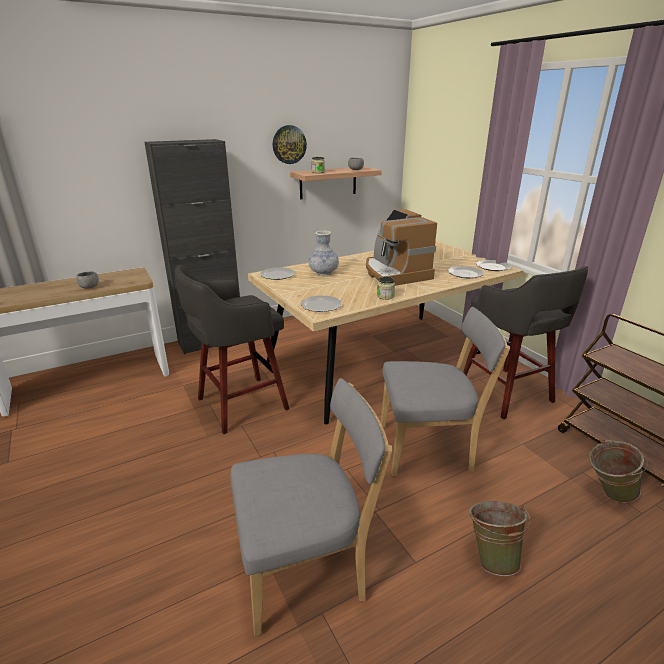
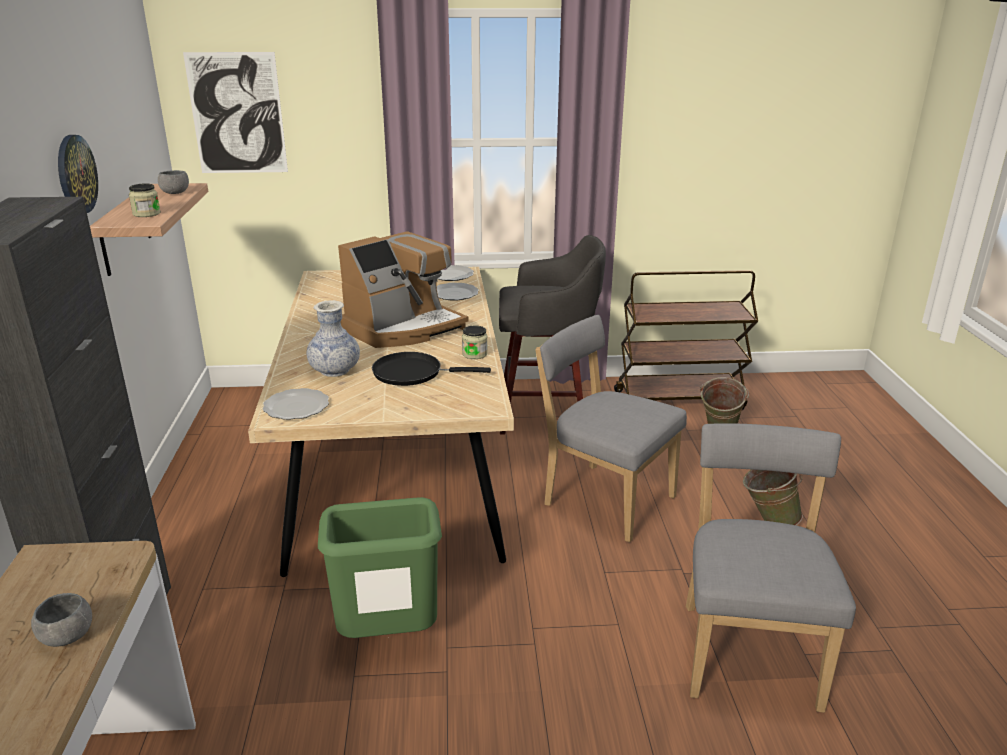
camera: 65 degrees left, 0 degrees up
(239, 405) = (387, 638): grey stool -> green trash can
(321, 306) = (462, 400): plate -> none
(340, 288) = (412, 373): none -> black frying pan
(394, 274) = (403, 328): coffee machine -> coffee machine turned 45 degrees counterclockwise
(430, 137) = (237, 114): none -> picture
(430, 448) = (604, 499): grey chair -> grey chair turned 75 degrees counterclockwise

